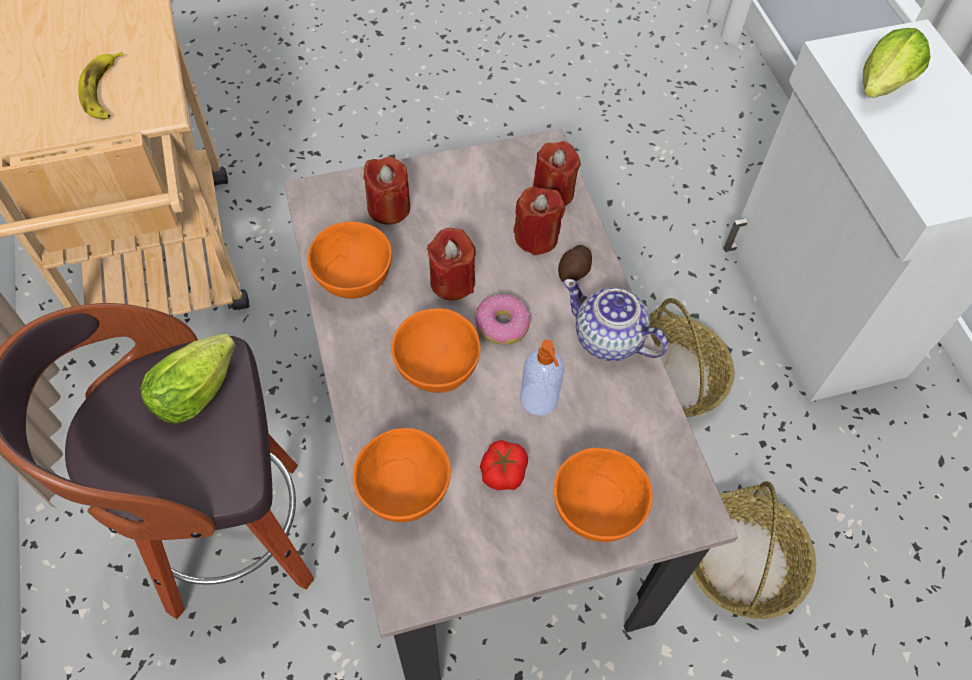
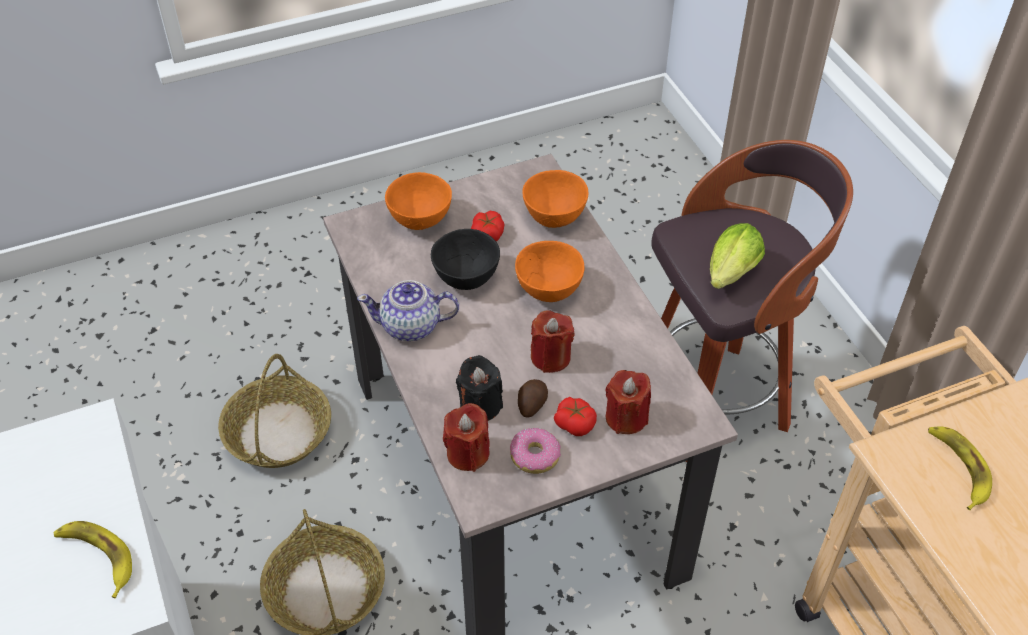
camera: 175 degrees right, 10 degrees down
(353, 281) = (636, 348): orange bowl -> none
(442, 208) = (575, 423): none -> tomato
(502, 325) = (502, 328): donut -> donut (535, 456)
(536, 237) = (480, 405): red candle -> black candle
(539, 400) = (465, 279): soap dispenser -> black bowl
(575, 271) = (442, 378): potato -> potato (531, 404)
(608, 339) = (411, 326): teapot -> teapot turned 150 degrees clockwise
(880, 88) = (97, 557): lettuce -> banana

